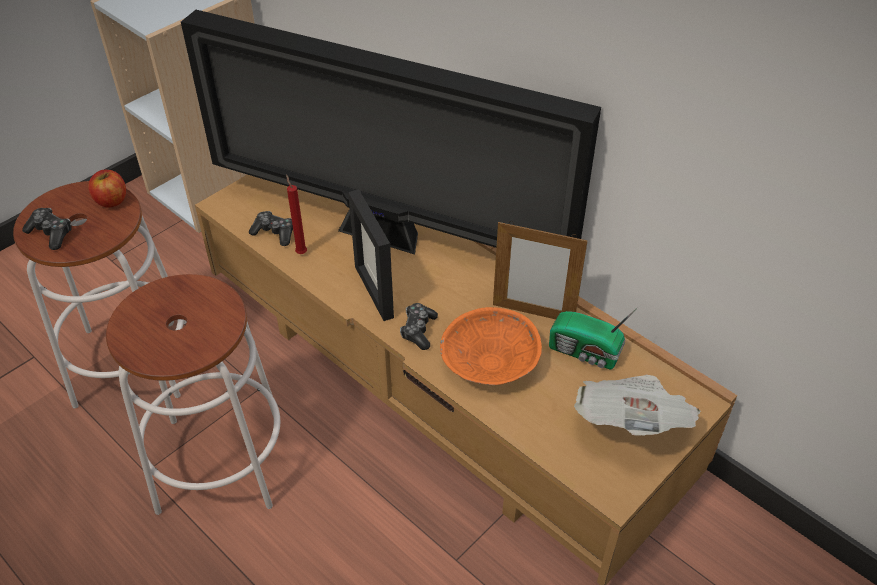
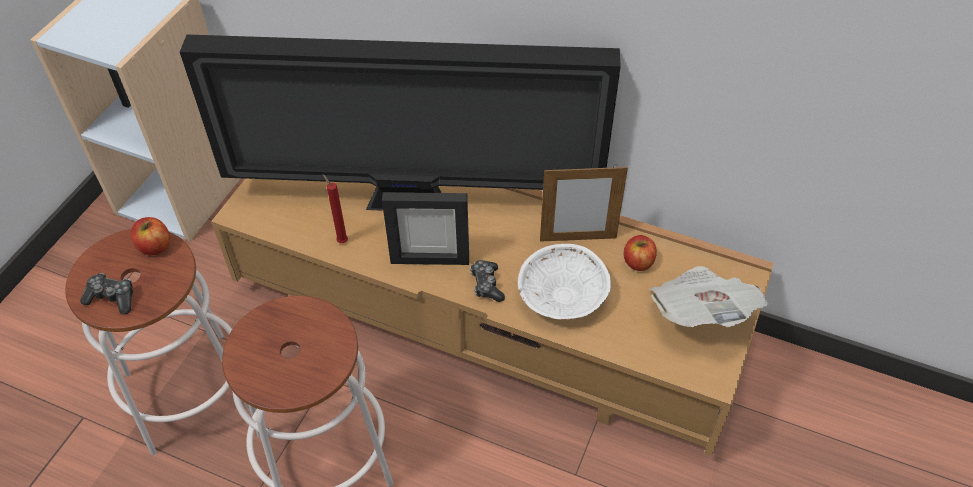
camera: 20 degrees left, 5 degrees up
(274, 233) = (306, 228): game controller -> none
(375, 291) = (430, 258): picture frame -> picture frame turned 45 degrees counterclockwise
(488, 363) = (561, 296): orange bowl -> white bowl
(586, 353) = (638, 262): radio -> apple

